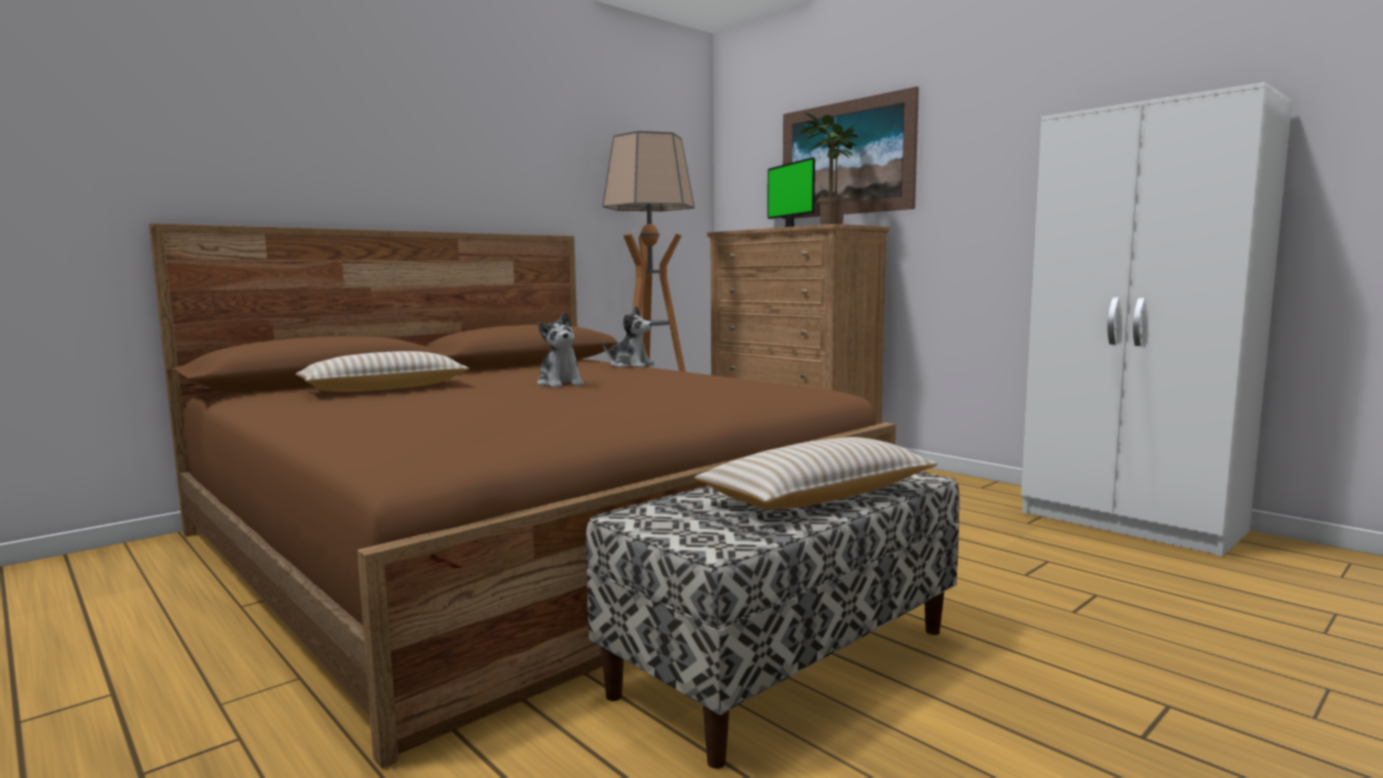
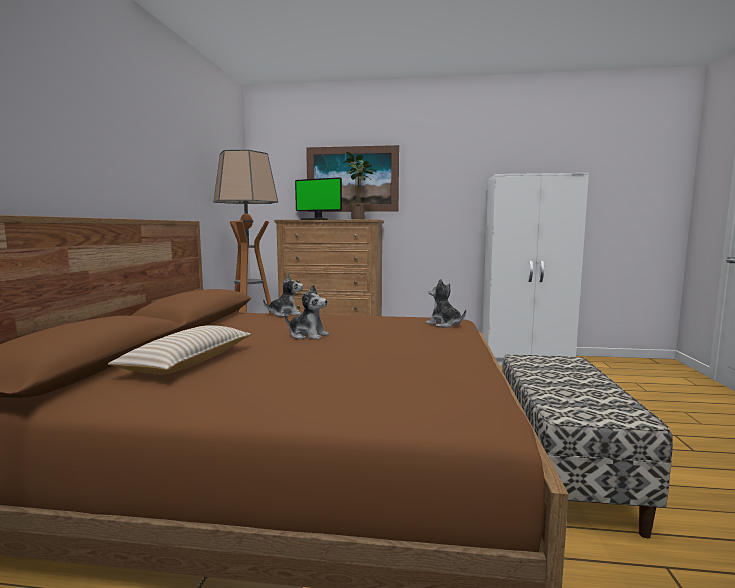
camera: 40 degrees left, 0 degrees up
(771, 393) = (444, 324): none -> plush toy
(818, 497) = (578, 380): beige pillow -> none

